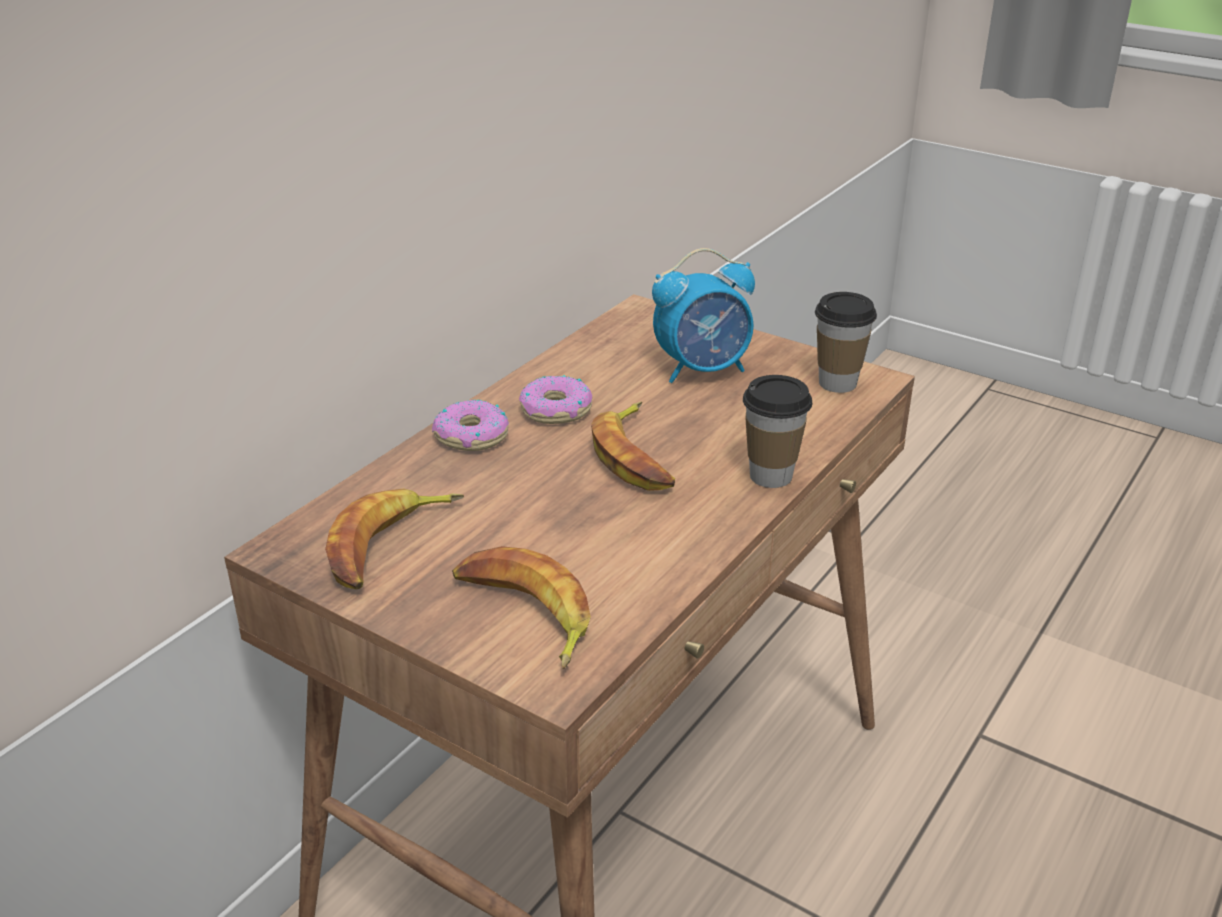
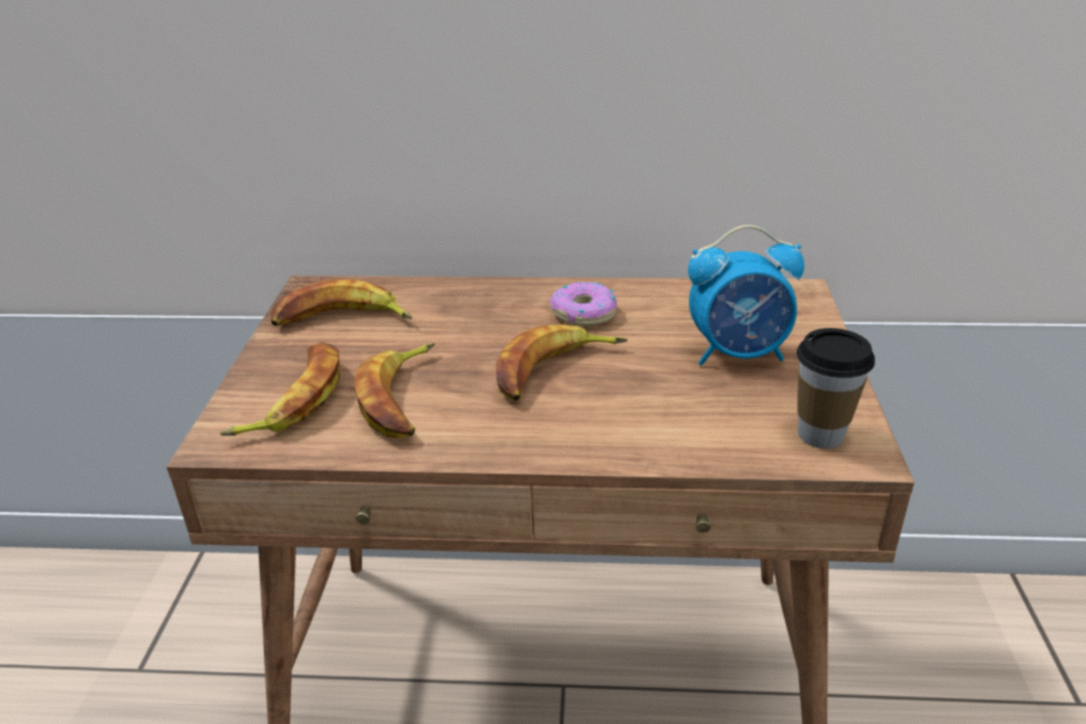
camera: 60 degrees right, 0 degrees up
(471, 436) = (508, 296): donut -> none
(594, 548) = (402, 398): none -> banana
(703, 370) = (739, 354): alarm clock -> alarm clock turned 45 degrees counterclockwise
(771, 476) = (597, 449): cup -> none

